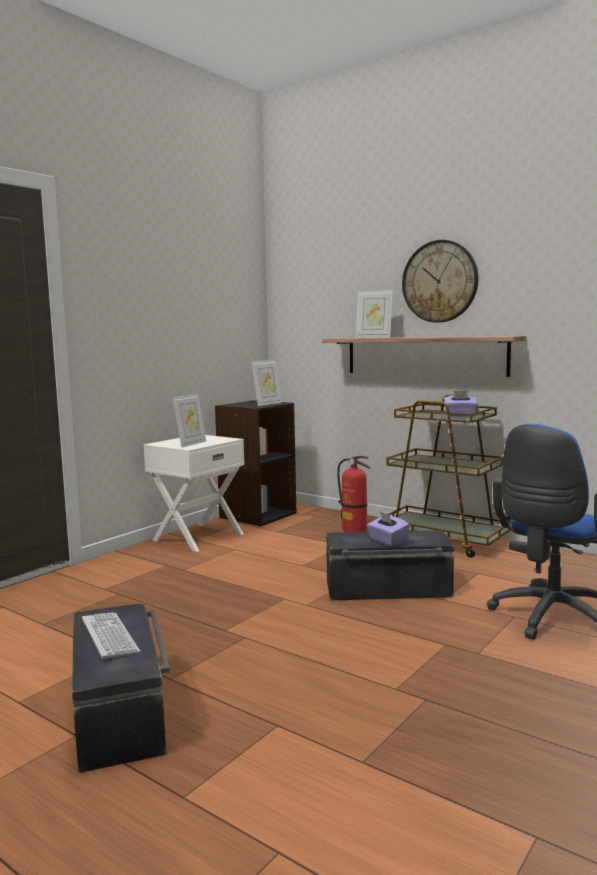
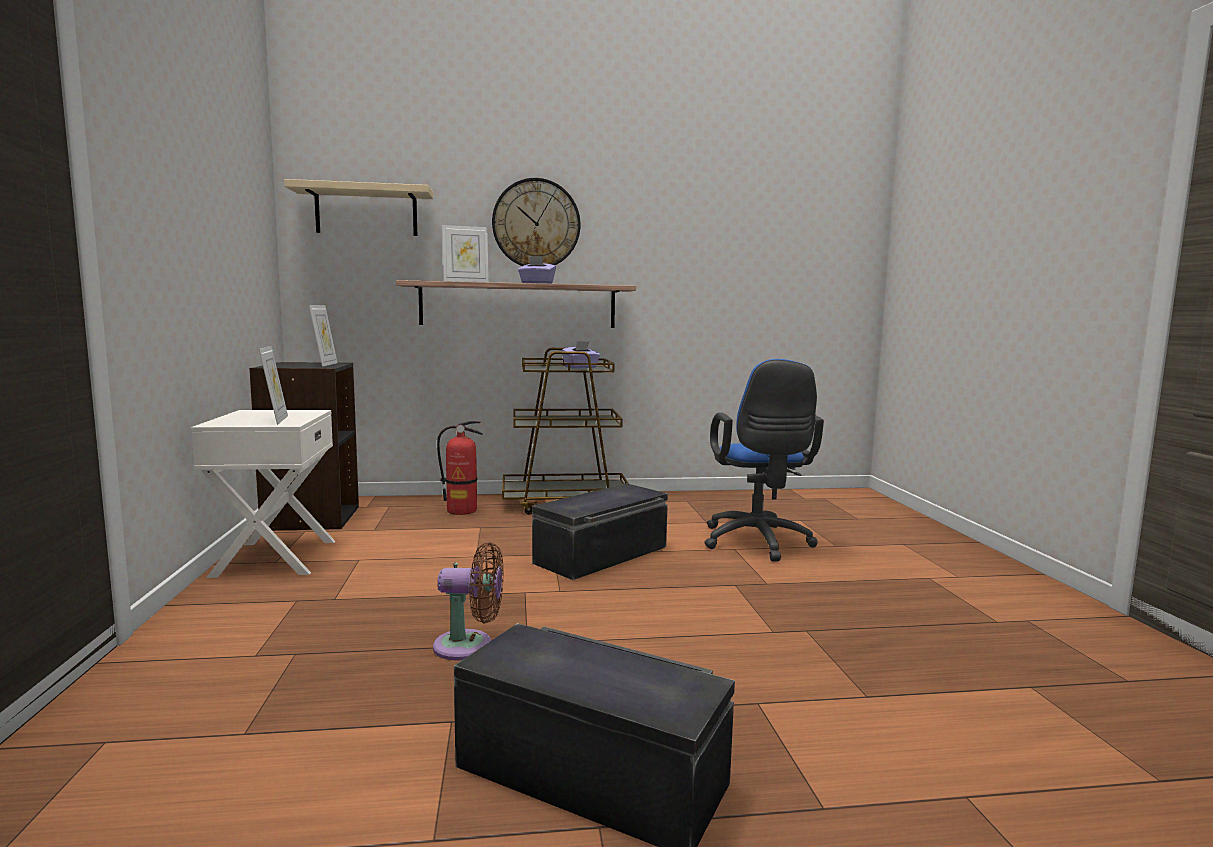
camera: 45 degrees left, 0 degrees up
(109, 636) = (576, 669): keyboard -> none
(193, 620) = (469, 646): none -> brown fan
(317, 284) = (366, 211): none -> beige shelf
(387, 541) = (609, 501): purple tissue box -> purple tissue box (536, 283)

